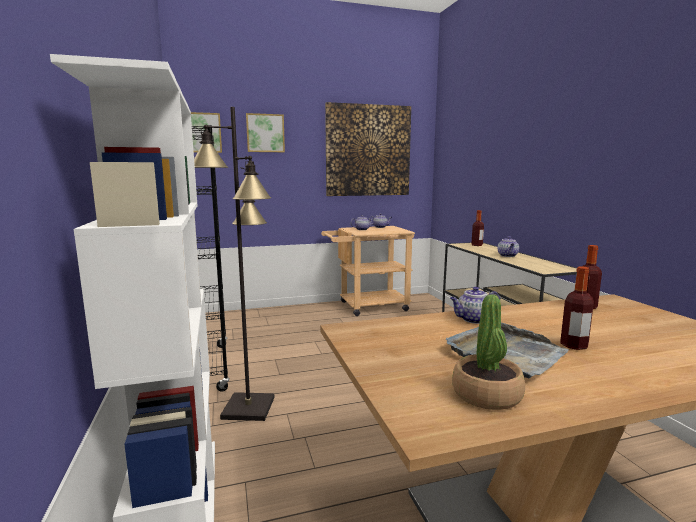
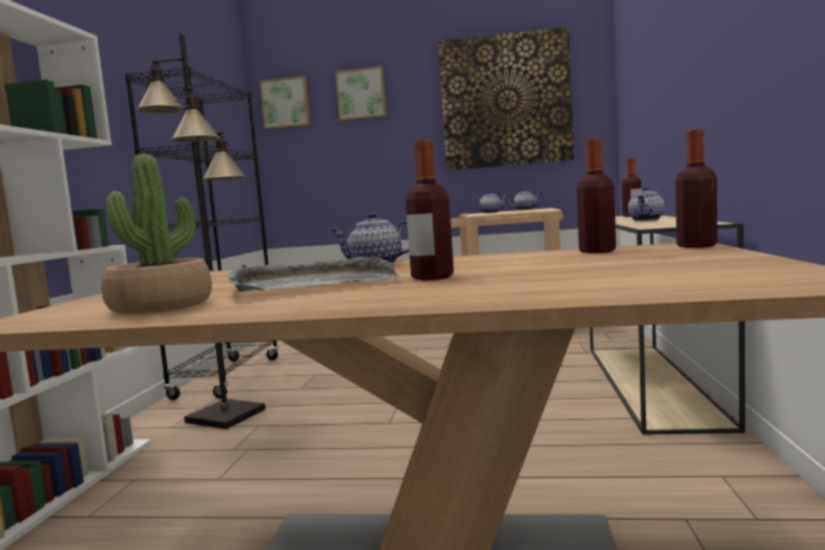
camera: 25 degrees right, 5 degrees down
(628, 303) = (696, 246): none -> bottle

